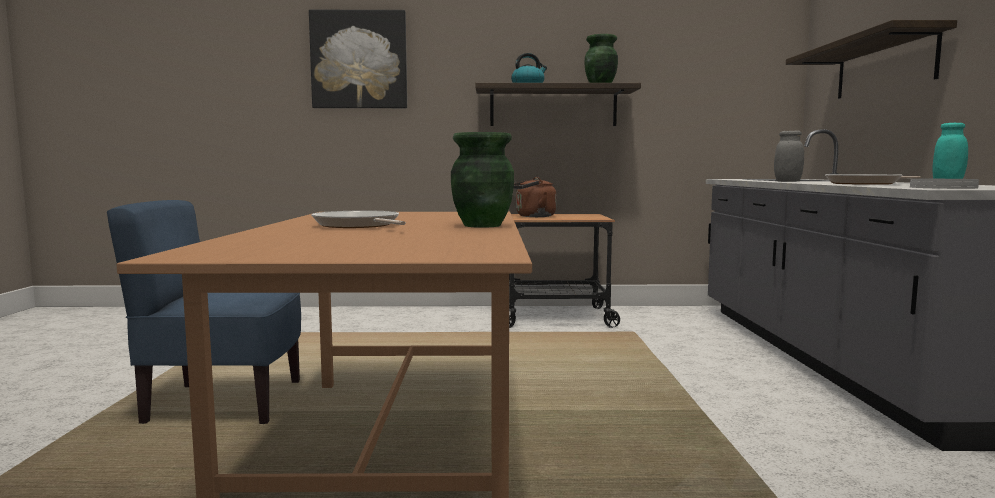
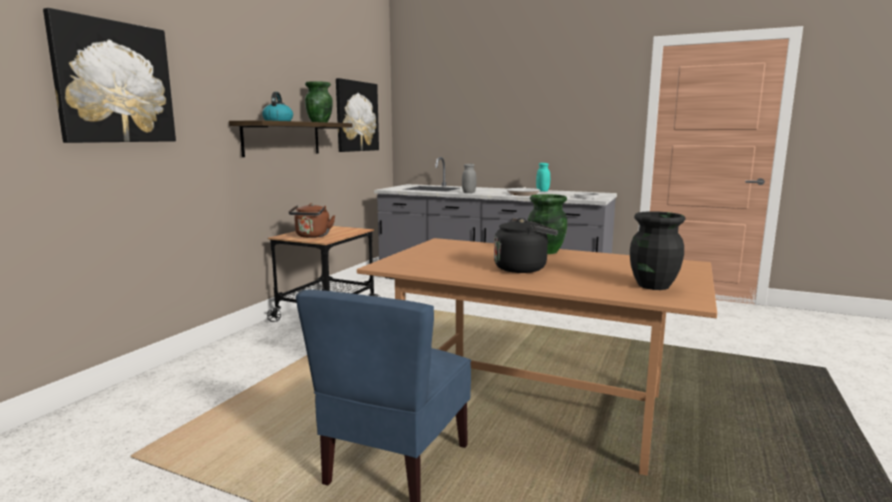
camera: 65 degrees left, 5 degrees up
(283, 247) = (653, 285): none -> black vase
(358, 225) = (523, 268): frying pan -> black kettle
(706, 78) = (356, 116): none -> picture
(884, 66) = (469, 123): shelf -> none

